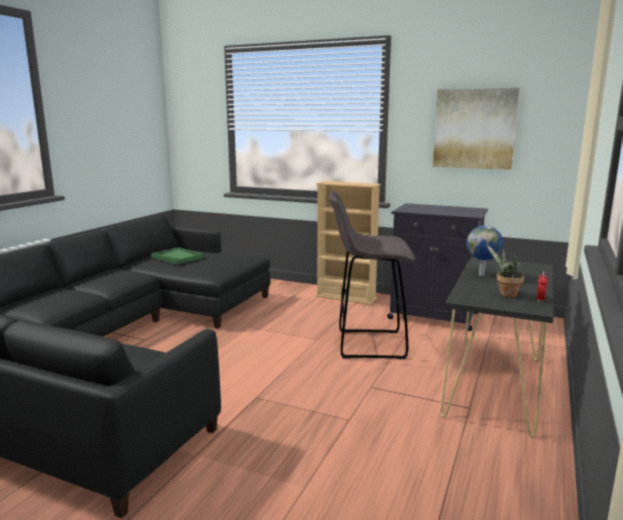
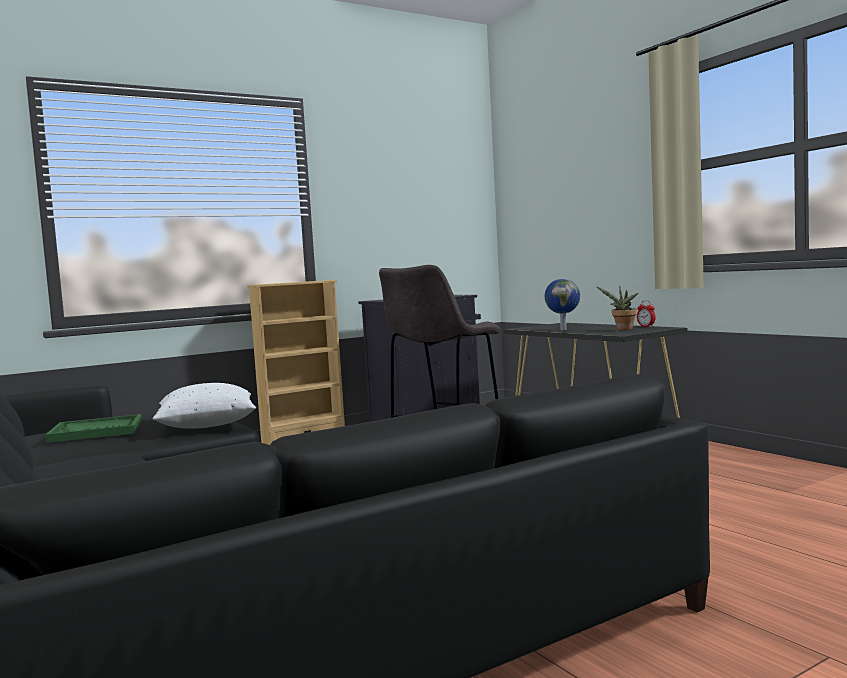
camera: 55 degrees left, 10 degrees down
(212, 271) = (207, 425): none -> white pillow
(474, 129) = (404, 211): picture -> none

